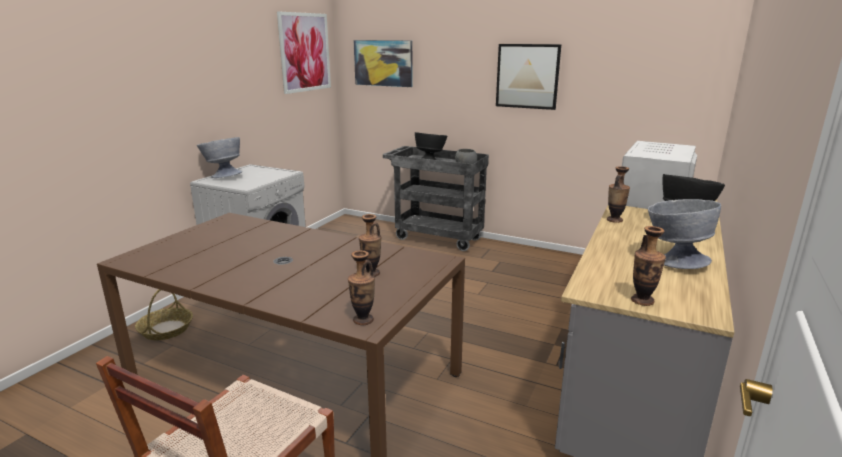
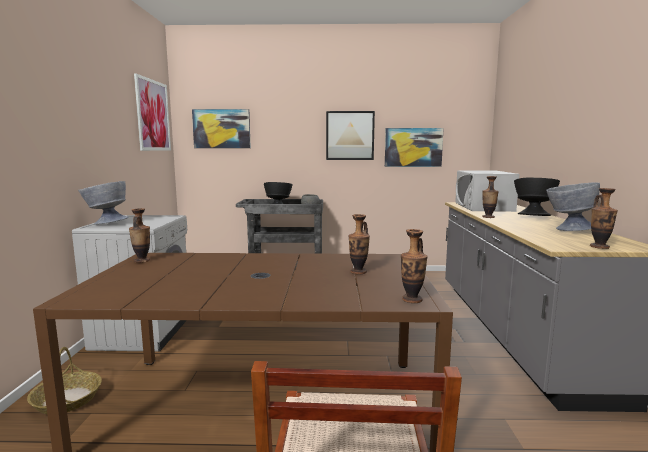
camera: 25 degrees left, 10 degrees down
(218, 224) = (142, 261): none -> vase
(611, 95) = (413, 147): none -> picture

